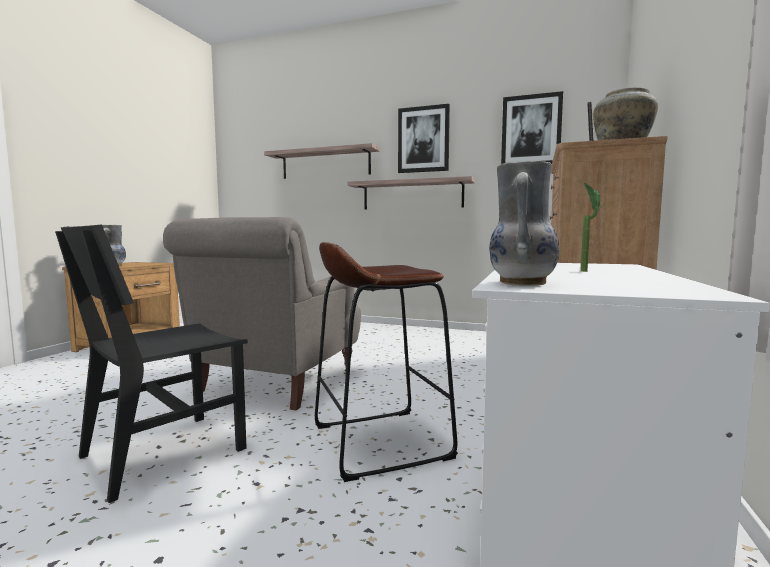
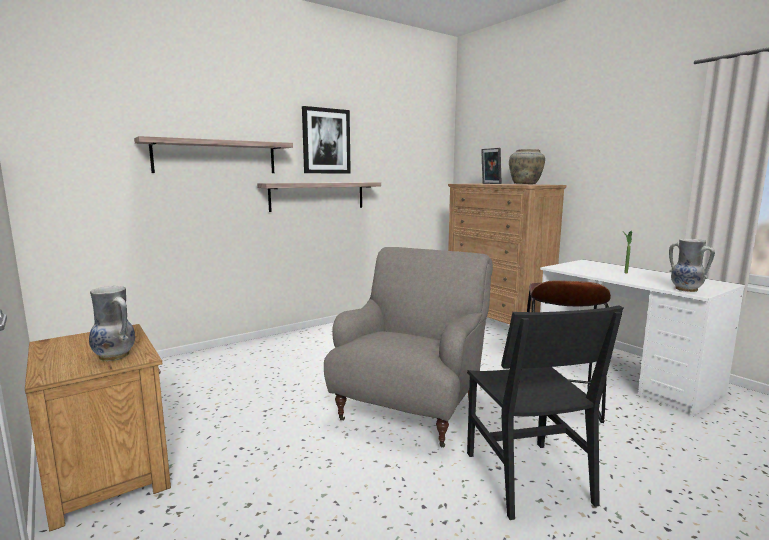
camera: 55 degrees left, 5 degrees up
(275, 383) = (411, 409): grey armchair -> grey armchair turned 120 degrees counterclockwise
(531, 131) = (406, 144): picture -> none

